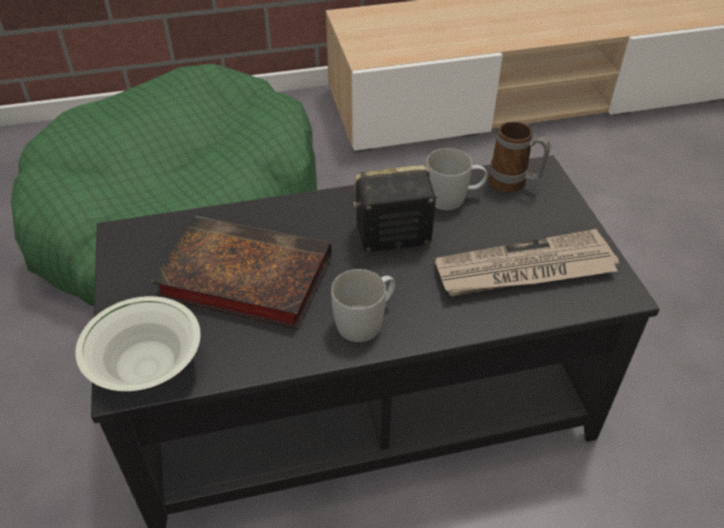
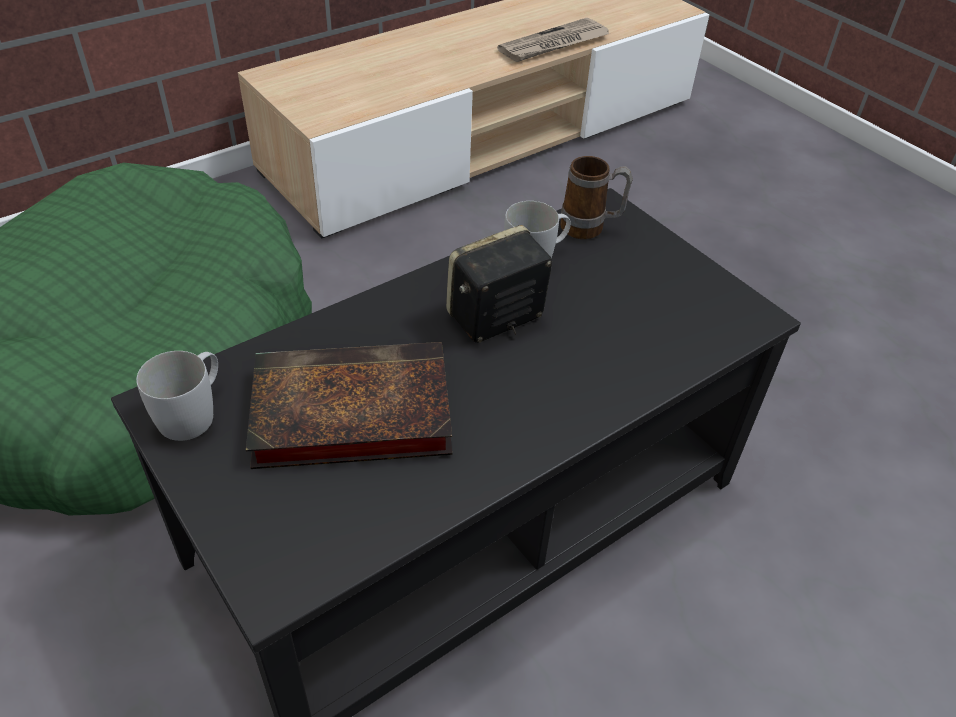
camera: 25 degrees left, 0 degrees up
(147, 369) = (294, 561): white bowl -> none
(366, 320) = (521, 421): white mug -> white mug (194, 412)
(524, 270) = (653, 318): newspaper -> newspaper (554, 44)

